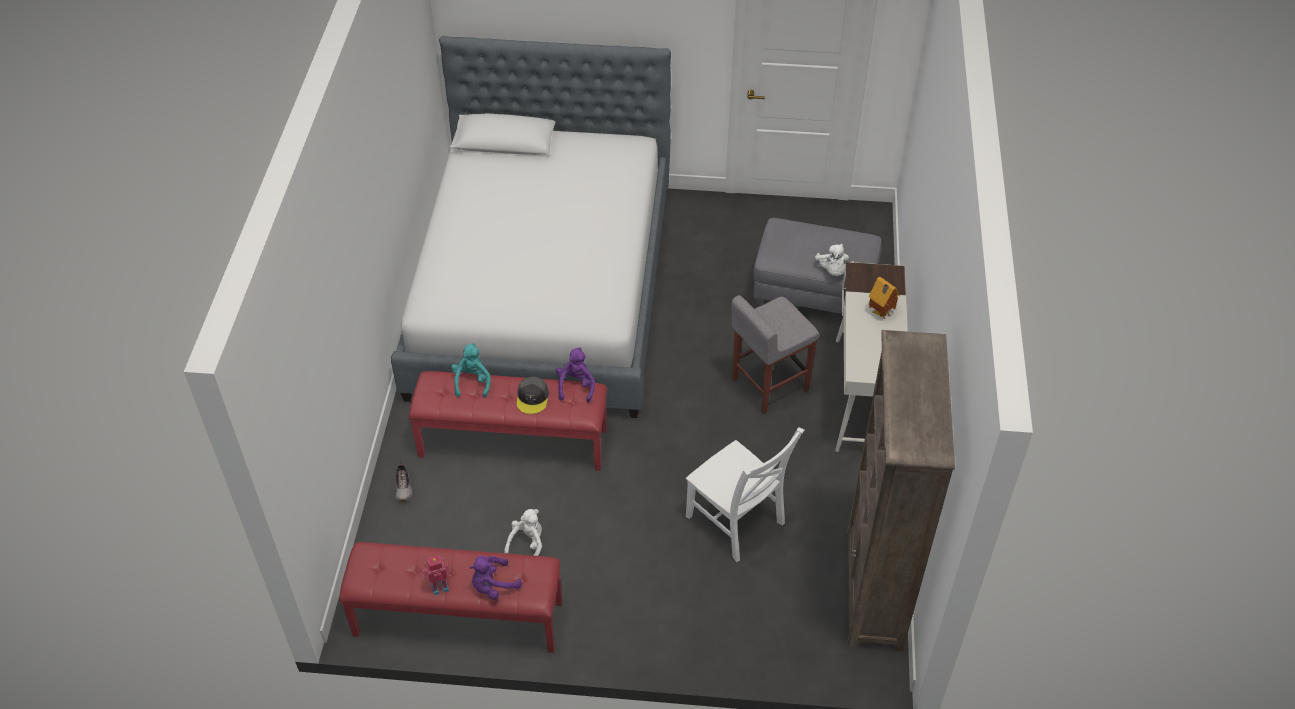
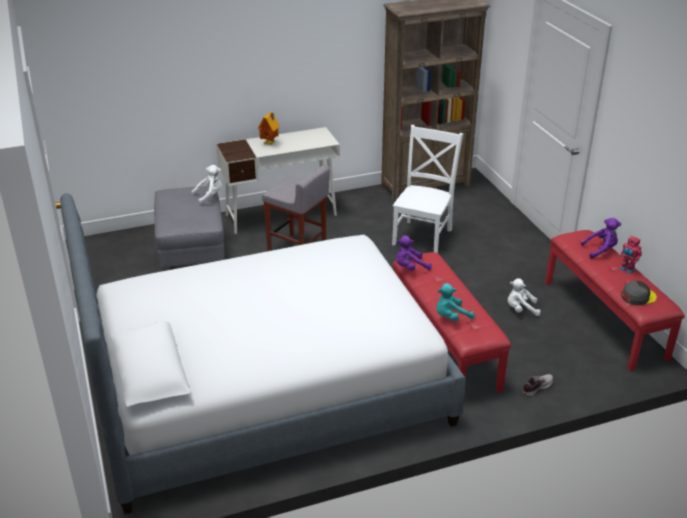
camera: 115 degrees left, 15 degrees down
(493, 586) = (601, 250): purple plush toy -> purple plush toy turned 45 degrees counterclockwise
(532, 398) = (439, 283): grey cap -> grey cap (638, 296)

